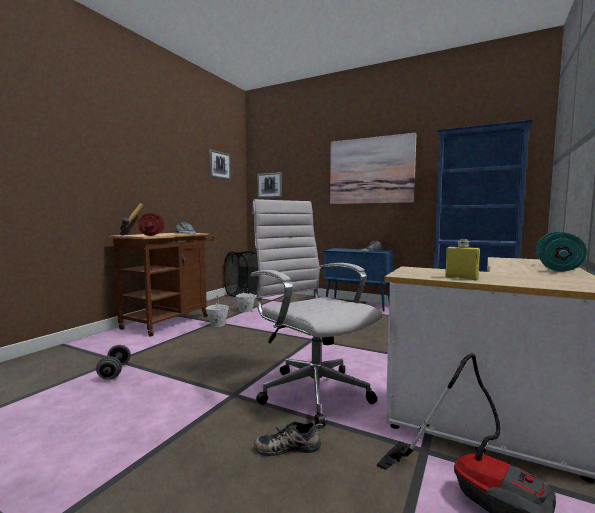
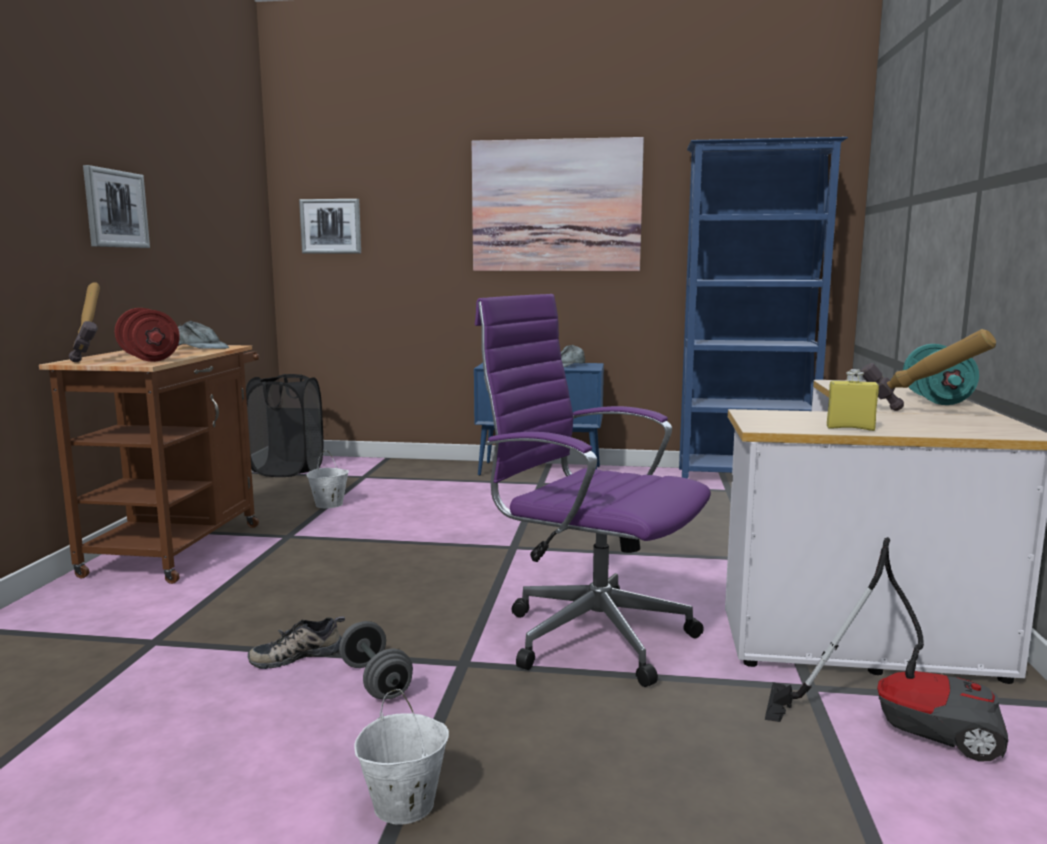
camera: 20 degrees left, 5 degrees up
(114, 372) = (176, 664): grey dumbbell -> grey dumbbell (376, 681)
(217, 324) = (298, 541): white bucket -> white bucket (403, 805)
(219, 165) = (222, 181): picture -> picture (115, 209)
(288, 446) = (624, 721): shoe -> shoe (297, 654)
(311, 391) = (589, 635): white office chair -> purple office chair
(525, 275) = (917, 417): none -> hammer

